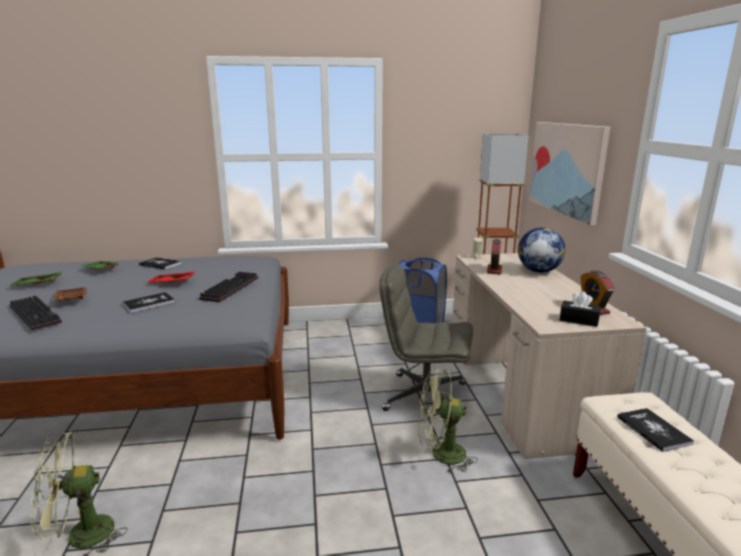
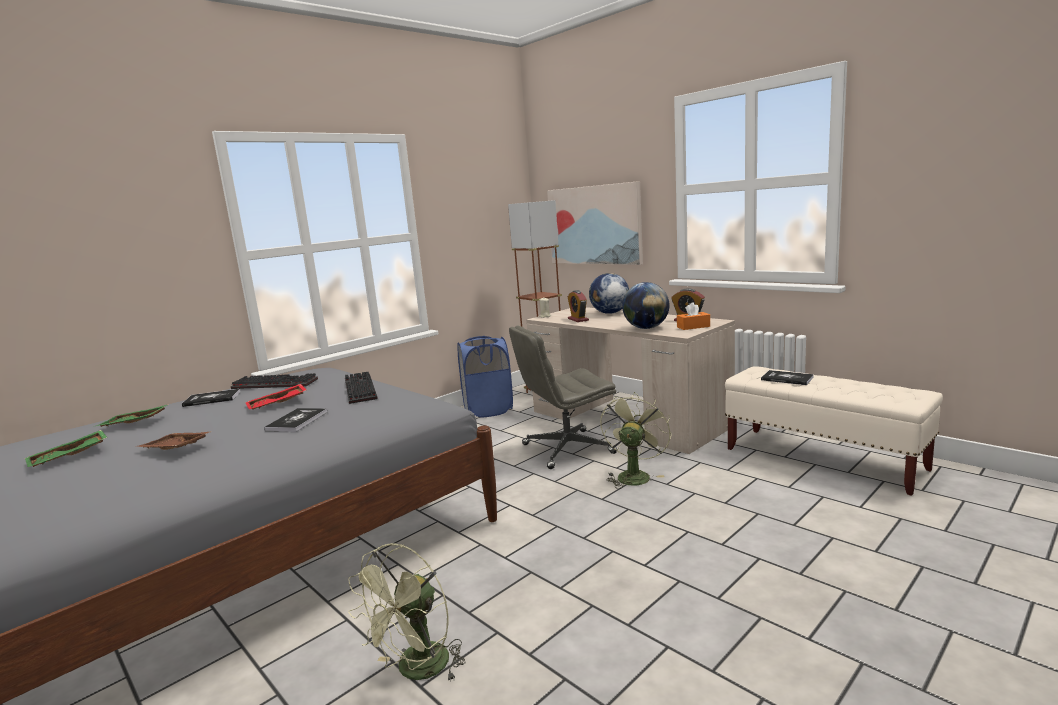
camera: 35 degrees left, 5 degrees down
(37, 314) = (163, 470): keyboard -> keyboard (277, 383)
(440, 455) = (634, 475): green fan -> green fan turned 150 degrees clockwise
(529, 304) = (646, 328): none -> globe
(578, 320) = (693, 327): black tissue box -> orange tissue box

